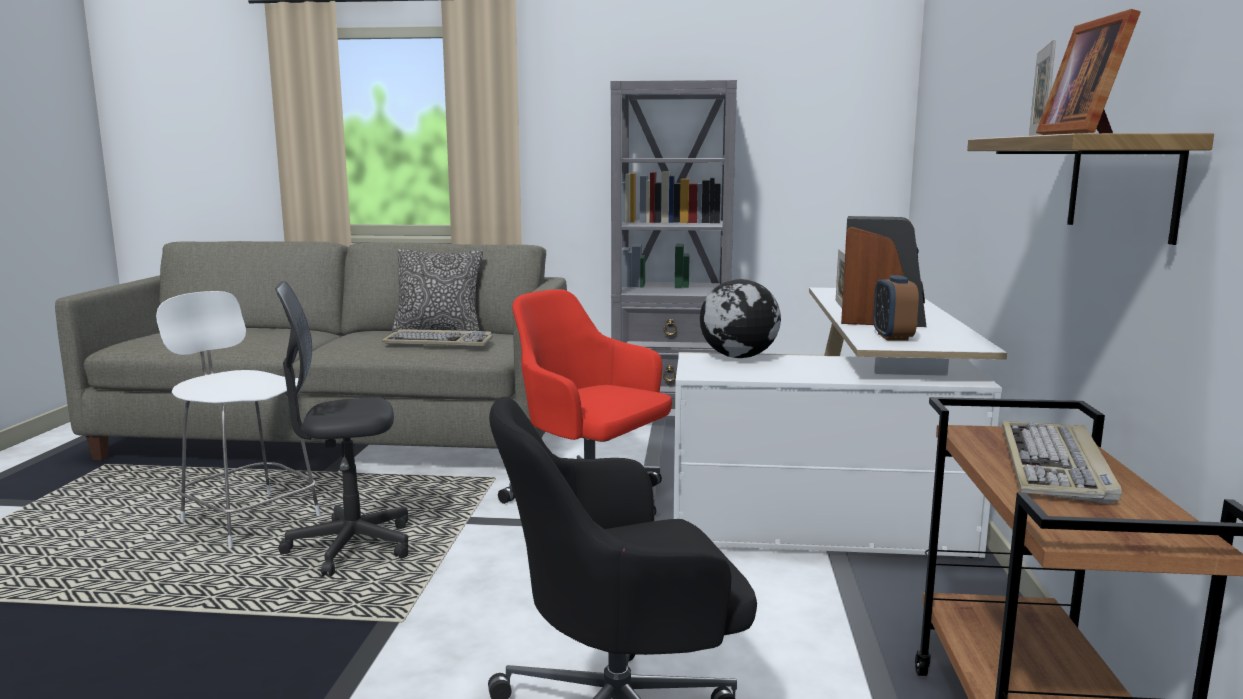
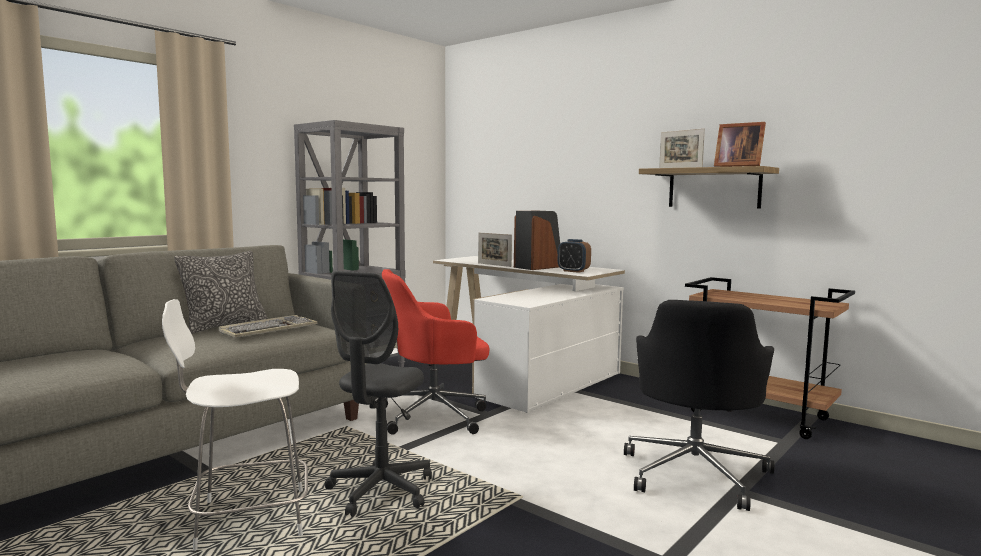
camera: 55 degrees left, 5 degrees down
(739, 357) = (507, 295): globe -> none
(1056, 466) = (754, 297): keyboard -> none

